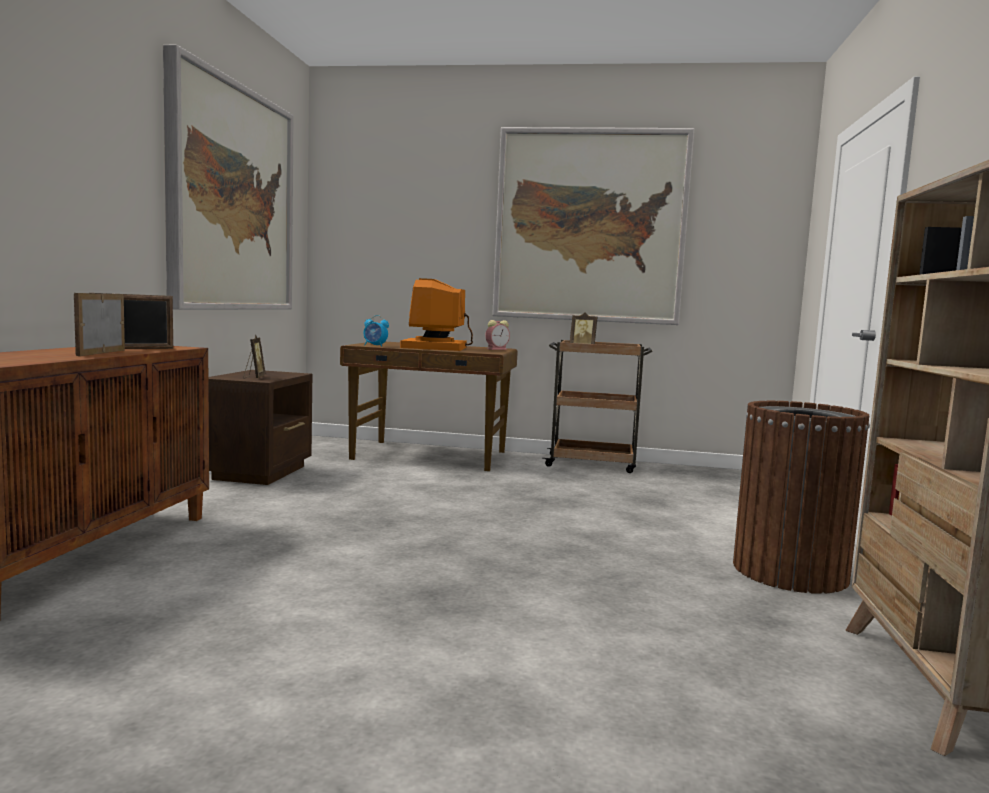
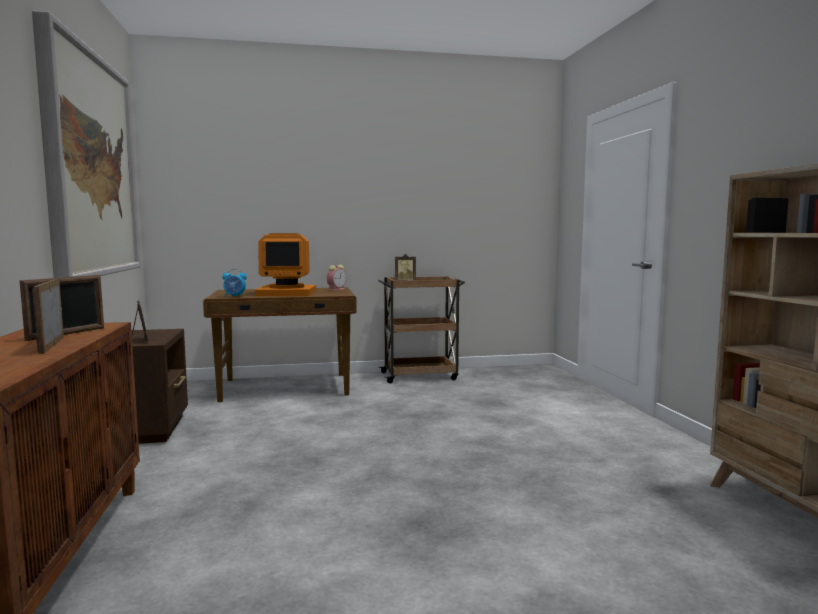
camera: 20 degrees left, 0 degrees up
(436, 347) = (287, 293): monitor -> monitor turned 75 degrees counterclockwise
(589, 226) = (400, 183): picture -> none
(790, 572) = (635, 445): brown trash can -> none

